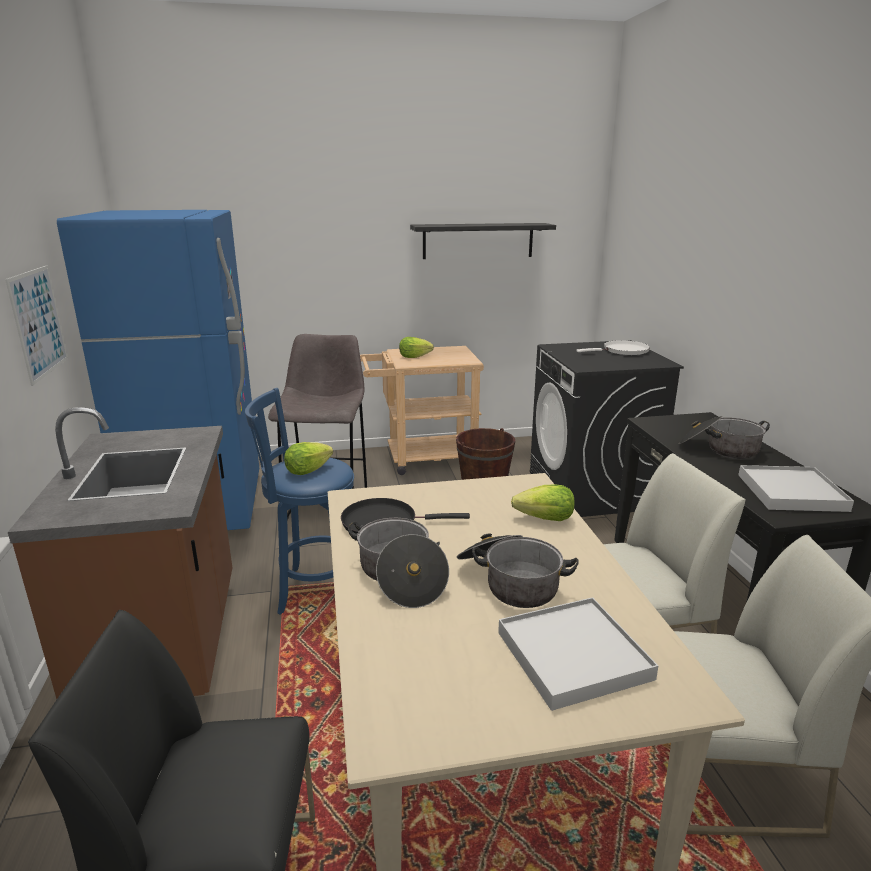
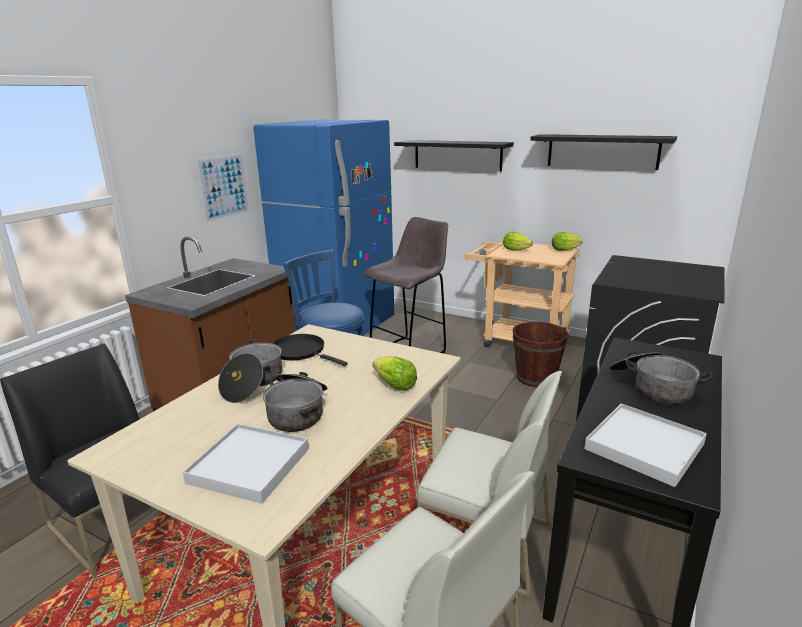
camera: 40 degrees right, 0 degrees up
(307, 471) = (328, 311): lettuce -> lettuce (564, 250)
(310, 253) = (457, 155): none -> black shelf
(623, 351) = (687, 275): white frying pan -> none

